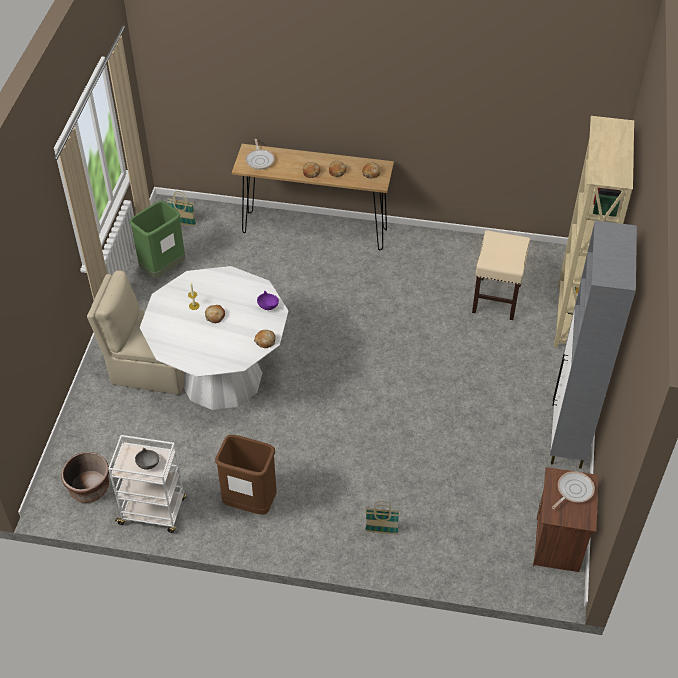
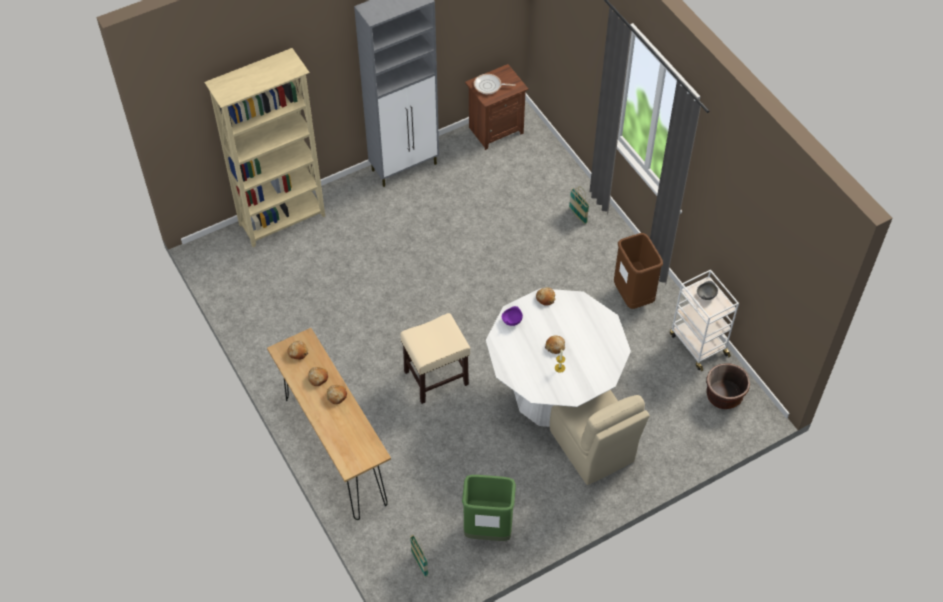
camera: 130 degrees left, 5 degrees up
(260, 160) = (355, 447): frying pan -> none
(496, 299) = (304, 276): beige stool -> beige stool (436, 377)

